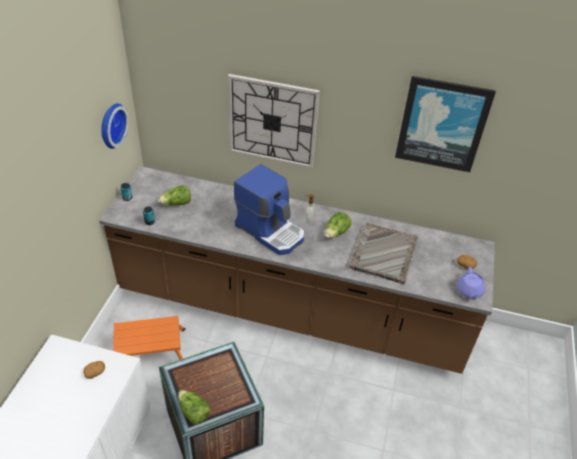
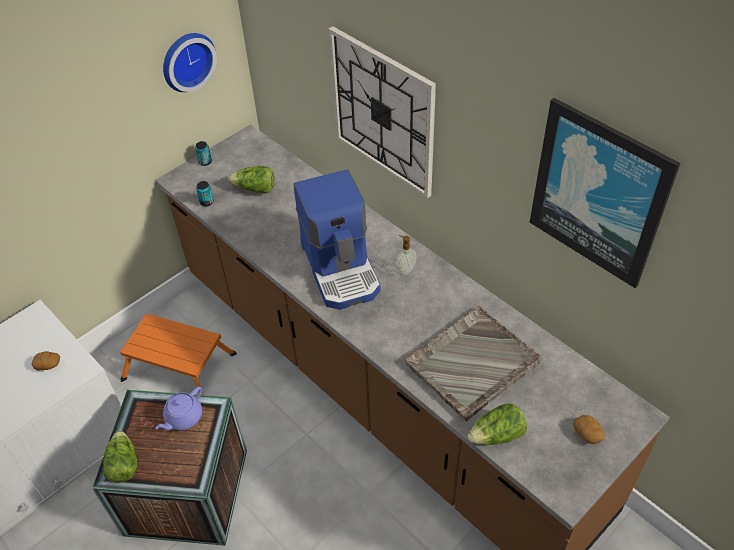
camera: 35 degrees right, 5 degrees up
(336, 233) = (428, 305): lettuce -> lettuce (497, 435)
(469, 291) = (560, 477): purple teapot -> purple teapot (183, 418)

